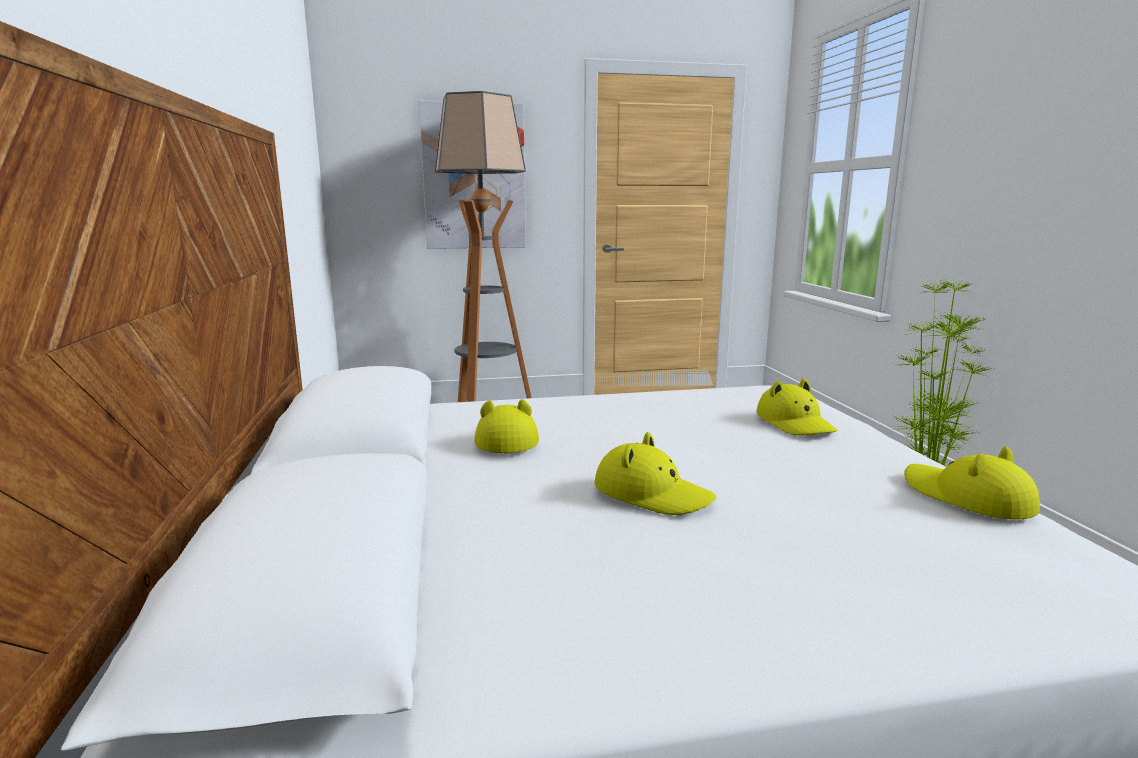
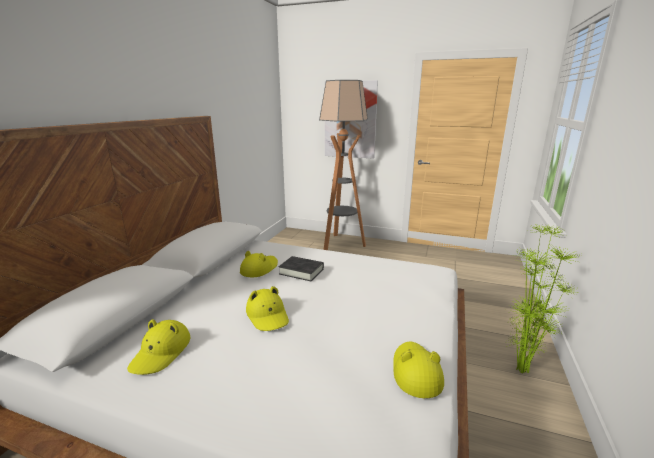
camera: 30 degrees right, 5 degrees up
(593, 427) = (301, 271): none -> black book
(795, 423) = (404, 295): yellow hat -> yellow hat (161, 352)

